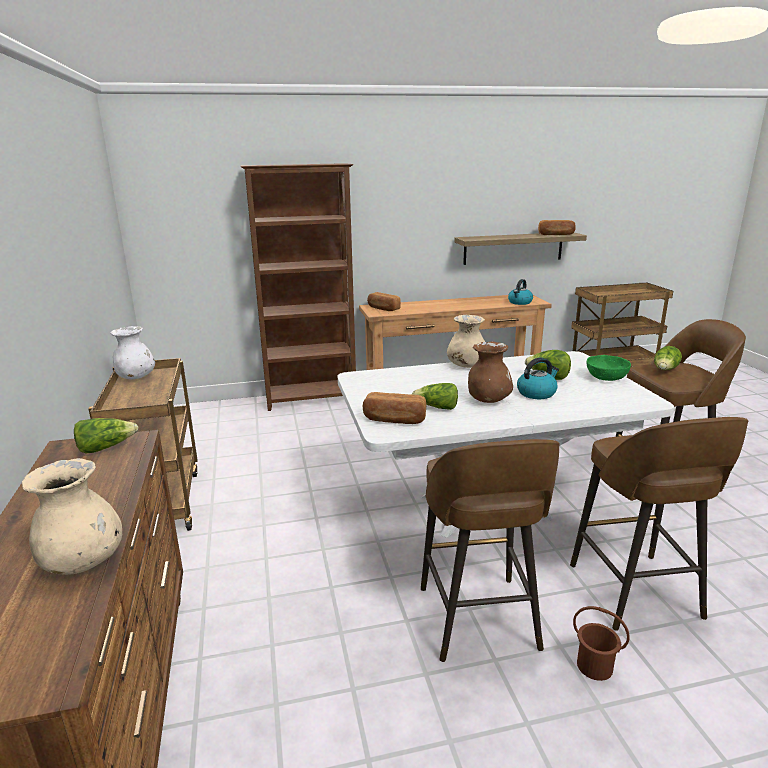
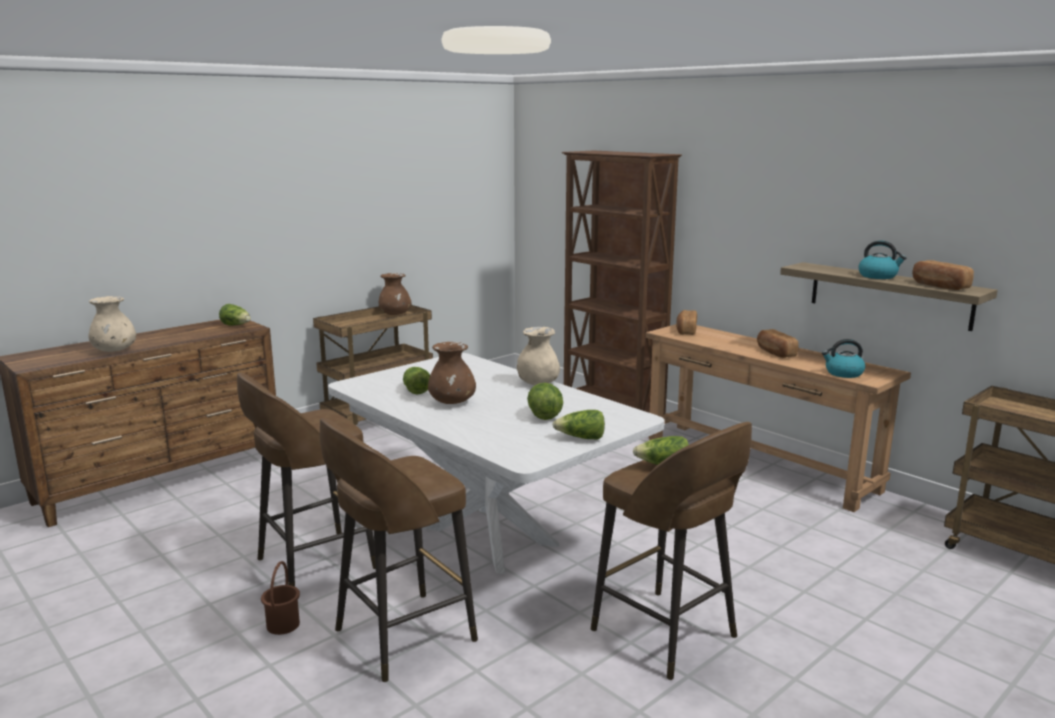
camera: 60 degrees right, 5 degrees down
(136, 377) = (395, 314): white vase -> brown vase
(394, 420) = (376, 383): bread -> bread (775, 352)
(536, 393) = (493, 416): kettle -> kettle (878, 276)
(606, 377) = (581, 438): green bowl -> lettuce

